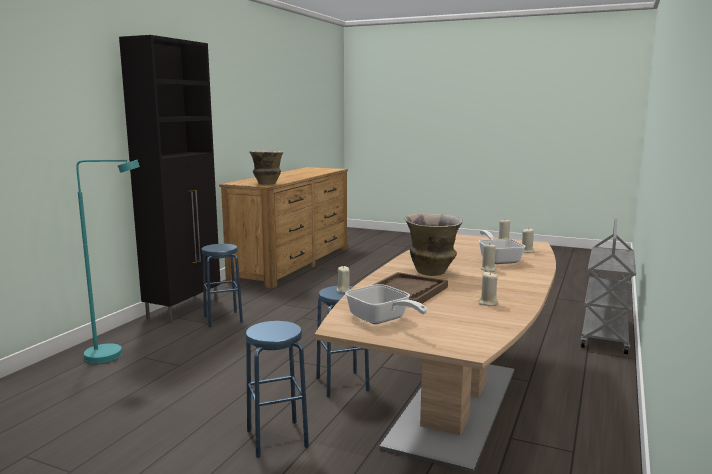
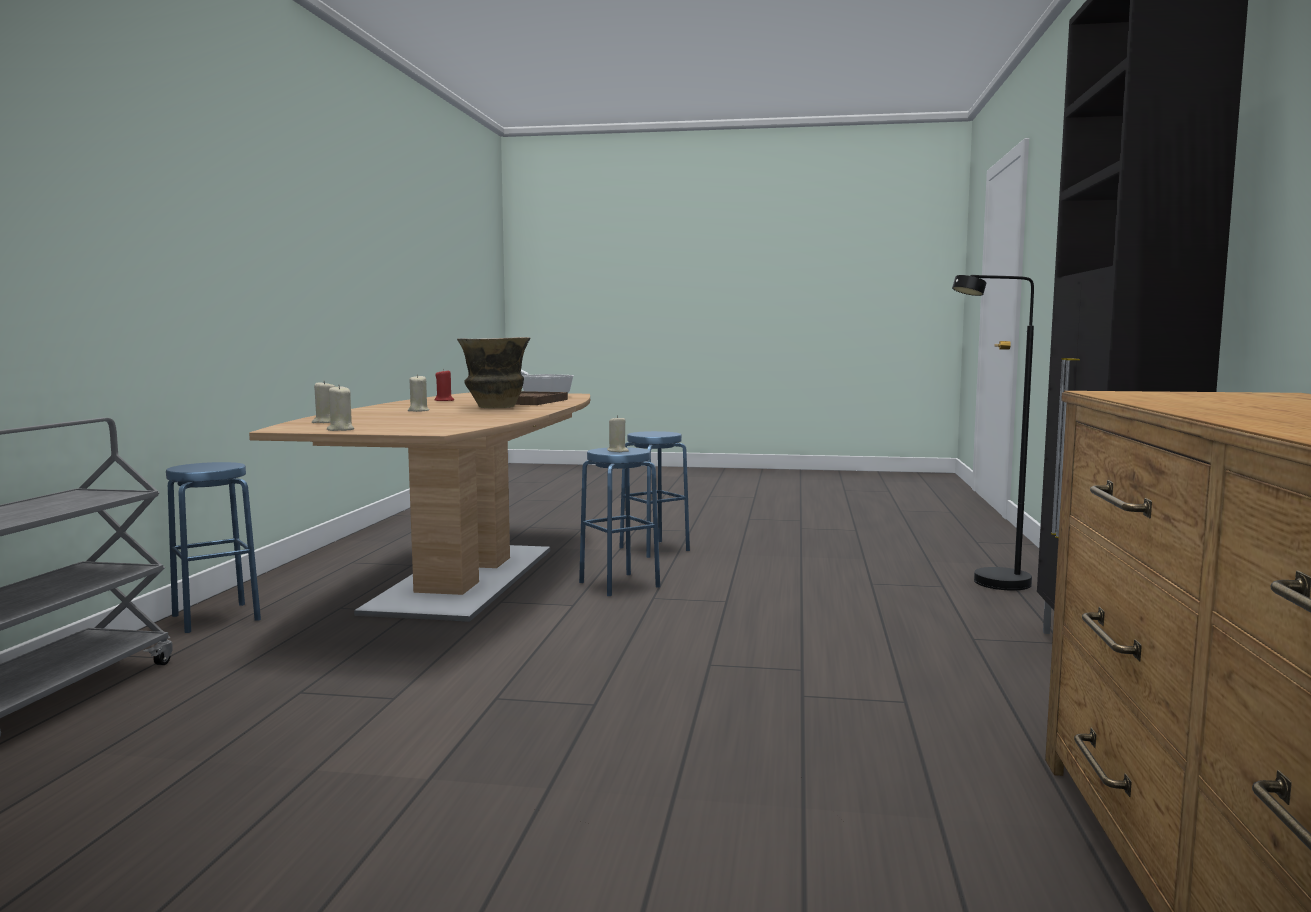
camera: 165 degrees right, 5 degrees down
(114, 355) = (990, 585): turquoise floor lamp -> black floor lamp
(223, 319) = (962, 648): blue stool -> blue stool (216, 617)
(267, 183) = (1145, 395): vase -> none
(488, 303) = (444, 400): beige candle -> red candle
(498, 259) = (390, 416): frying pan -> none

